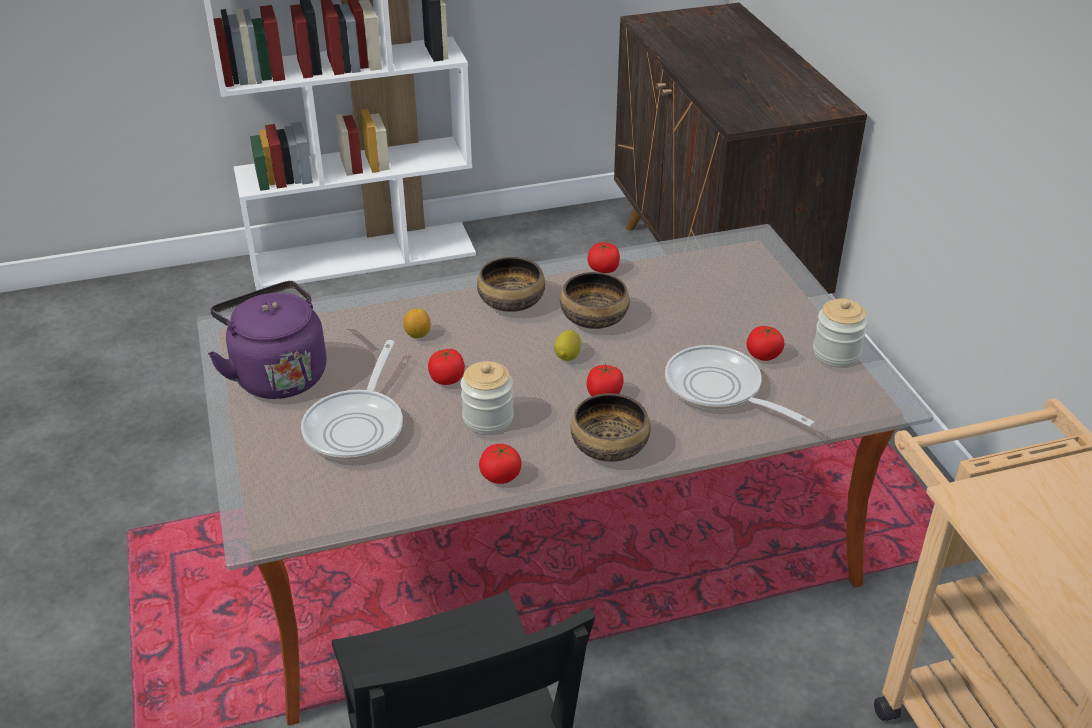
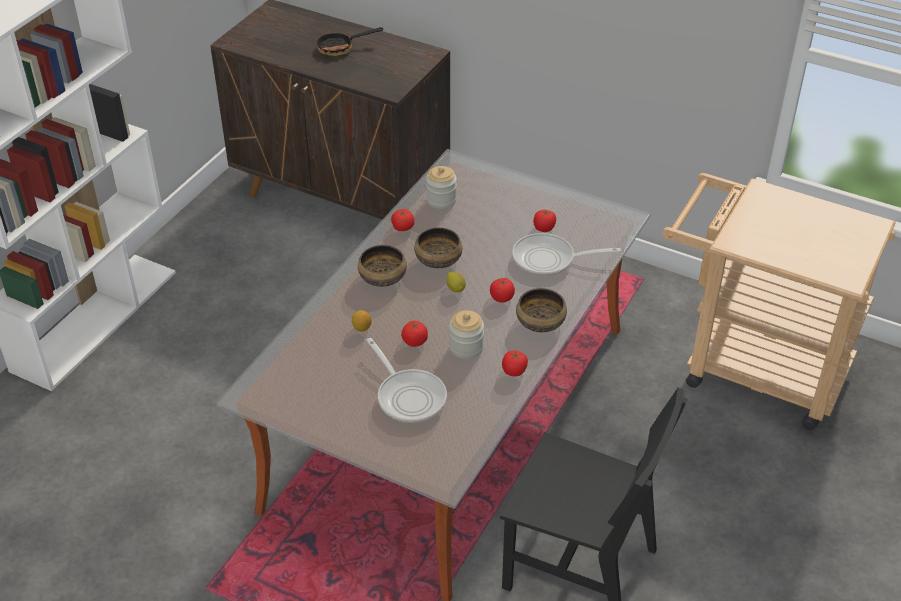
camera: 45 degrees left, 5 degrees up
(277, 374) = (321, 400): purple kettle -> none
(745, 65) = (341, 48): none -> frying pan
(836, 353) = (573, 206): jar -> jar (441, 200)

